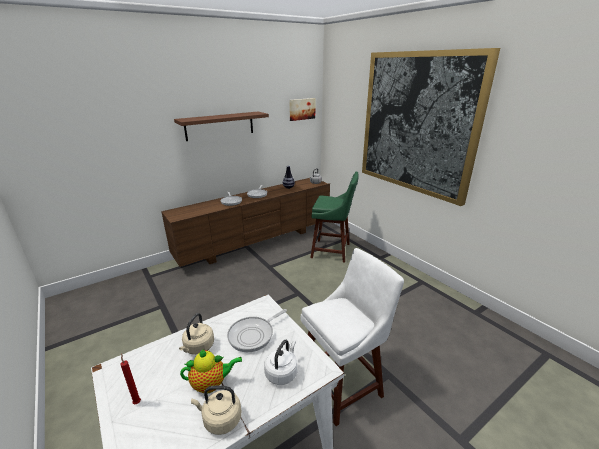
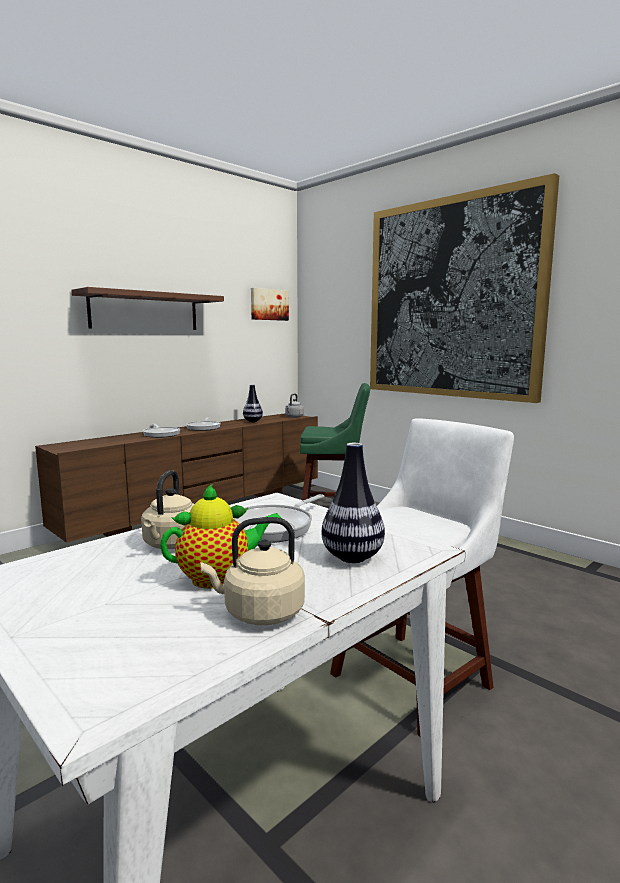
camera: 10 degrees left, 15 degrees down
(137, 402) = (63, 609): red candle -> none
(282, 372) = (352, 557): white kettle -> vase

